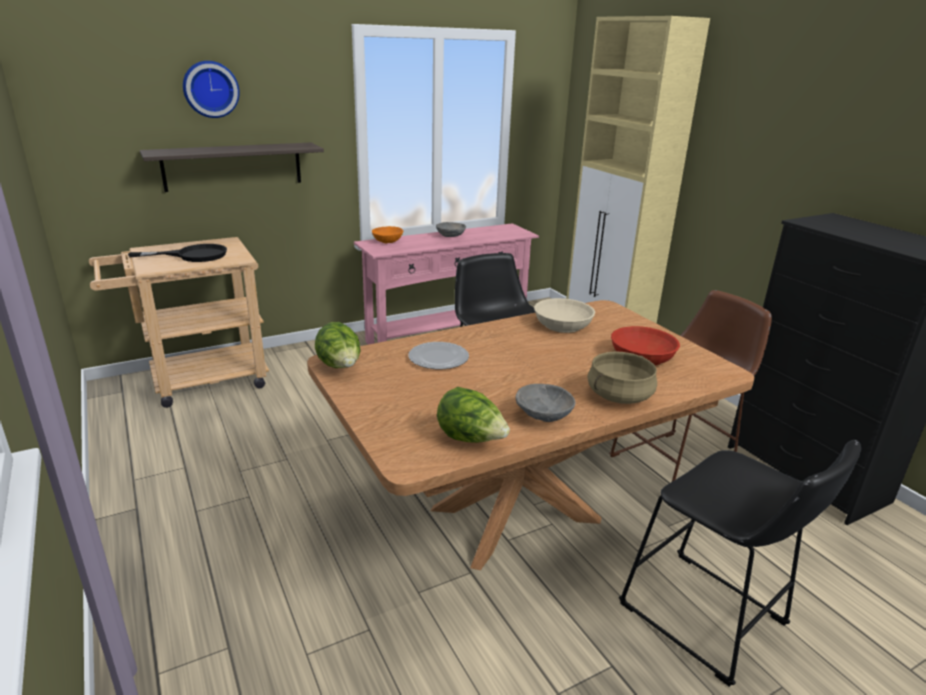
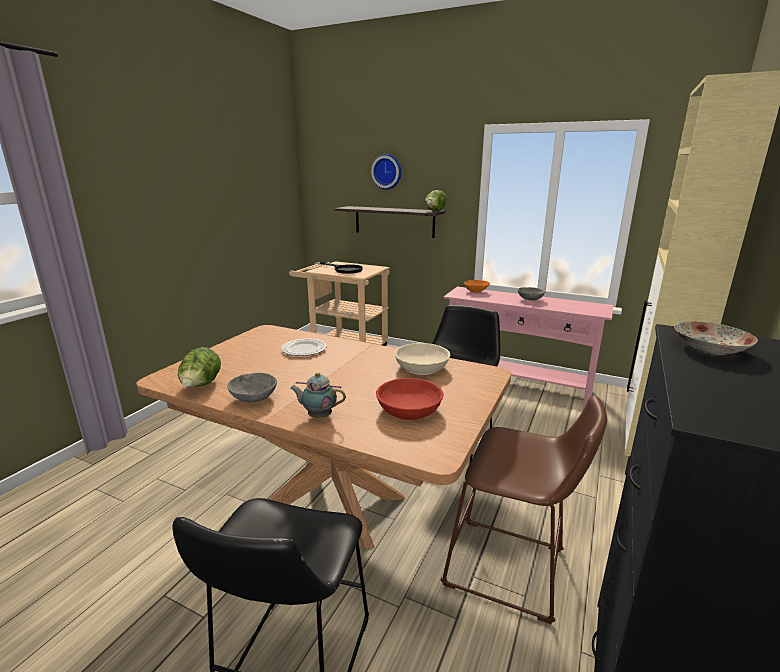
camera: 55 degrees right, 5 degrees down
(340, 367) = (260, 333): lettuce -> lettuce (434, 211)
(619, 395) = (318, 416): beige cooking pot -> teapot
(836, 227) = (708, 349): none -> plate

